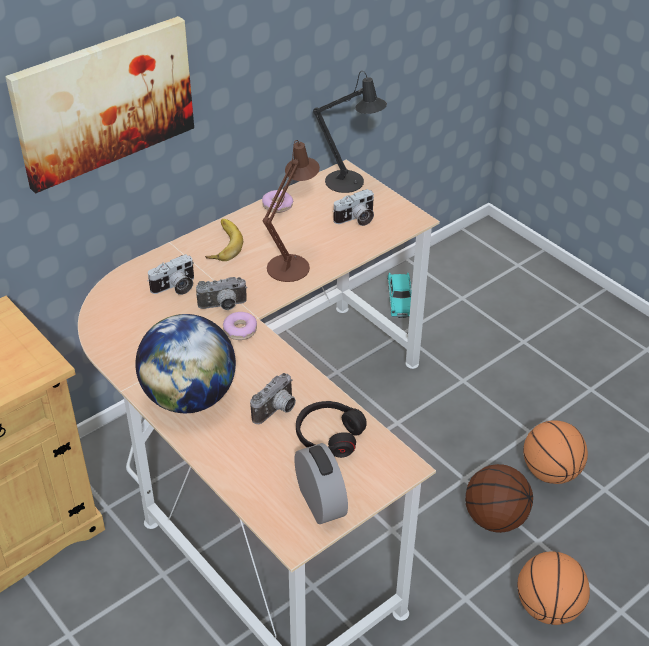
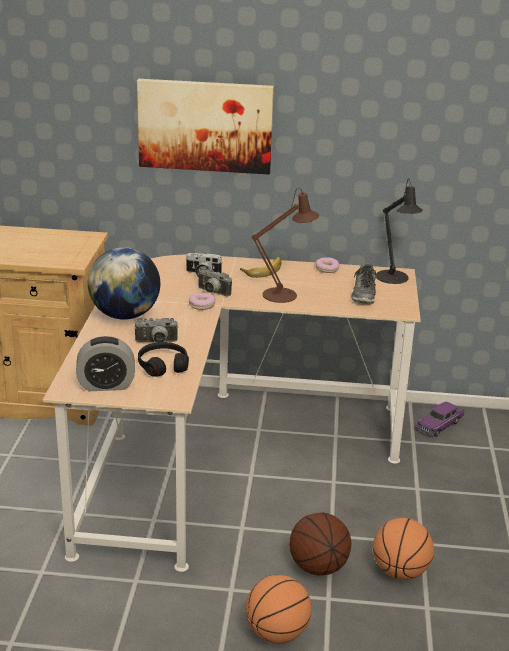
camera: 45 degrees right, 15 degrees down
(320, 502) = (106, 385): alarm clock -> alarm clock turned 60 degrees clockwise
(356, 219) = (364, 295): camera -> shoe
(399, 301) = (439, 425): turquoise toy car -> purple toy car

